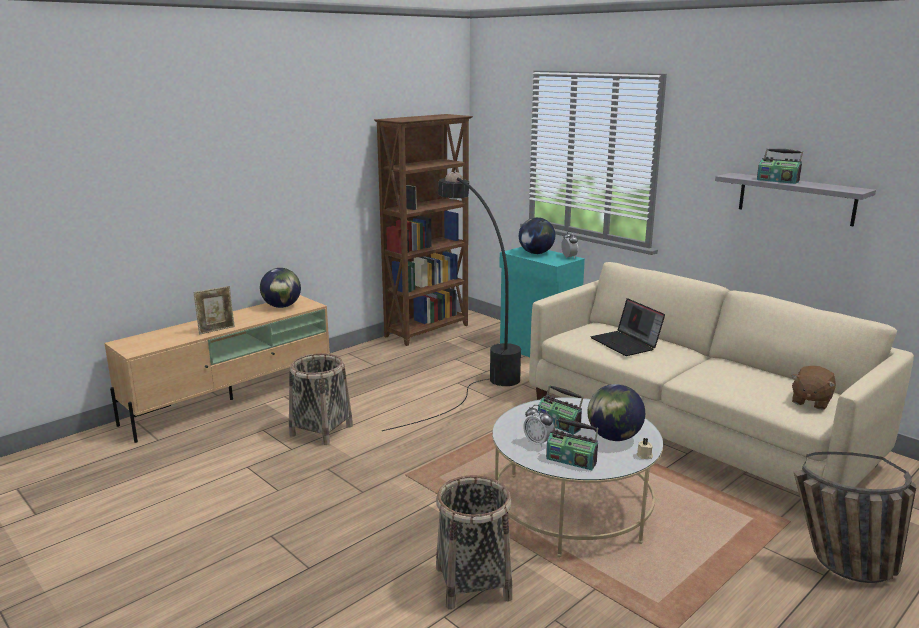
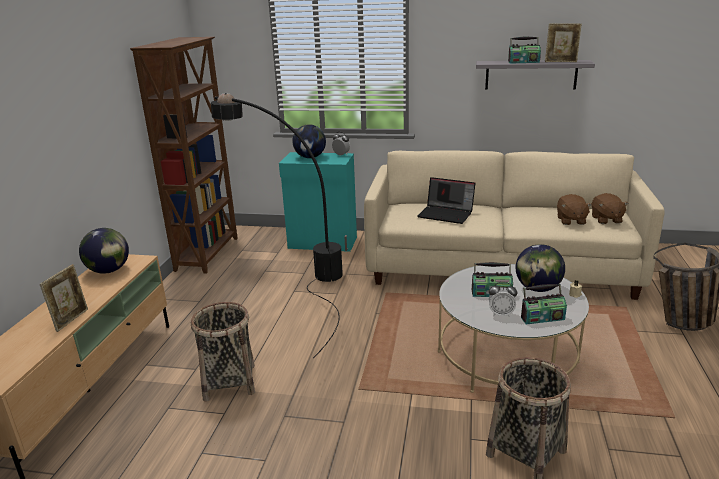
camera: 35 degrees left, 5 degrees up
(759, 389) = (570, 220): none -> brown plush toy
(824, 186) = (561, 62): none -> picture frame

